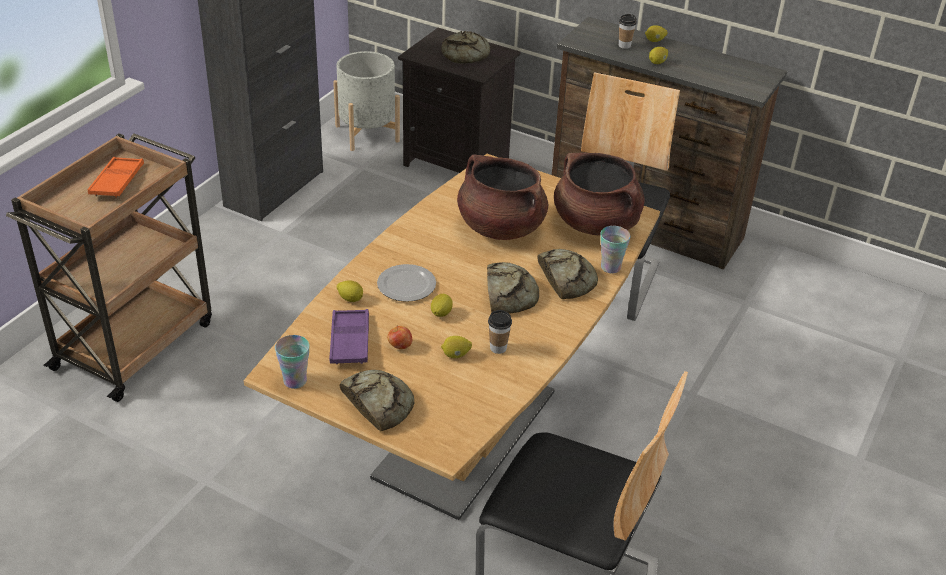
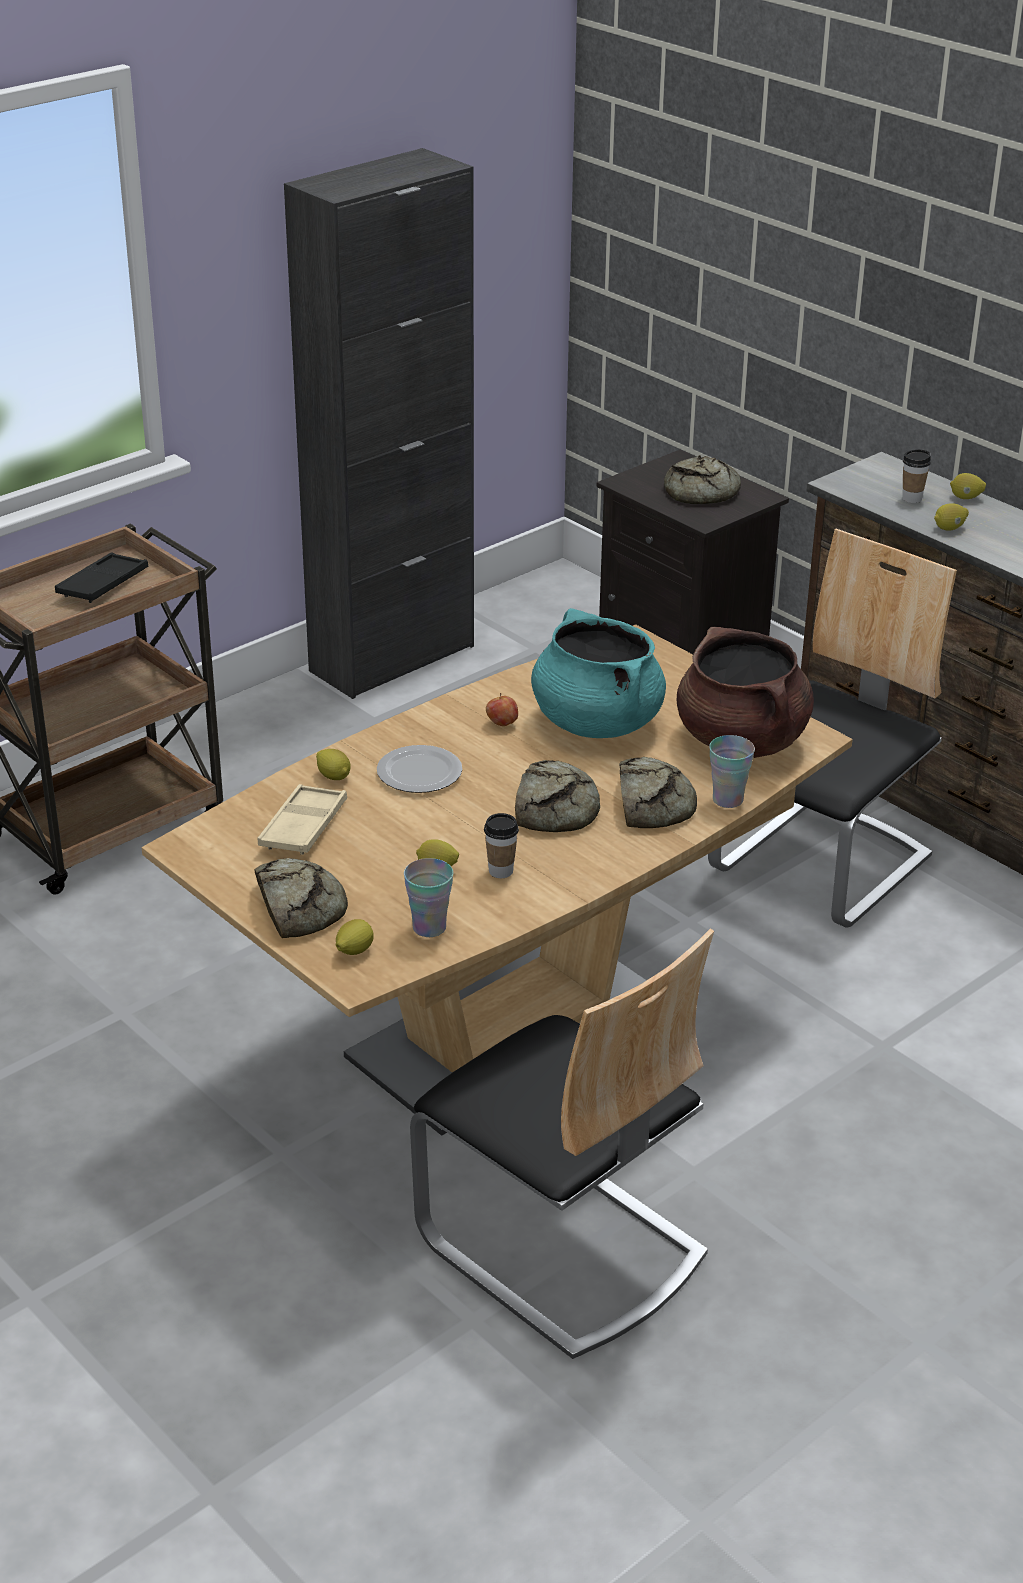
camera: 20 degrees right, 5 degrees down
(117, 181) = (103, 584): orange tray -> black tray
(295, 381) = (206, 860): cup -> cup (429, 927)
(349, 341) = (303, 827): purple tray -> beige tray
(367, 133) = (565, 603): grey planter -> none
(399, 346) = (366, 845): apple -> apple (502, 724)
(440, 313) = (446, 815): lemon -> lemon (354, 951)
(500, 227) = (596, 722): brown cooking pot -> turquoise cooking pot

